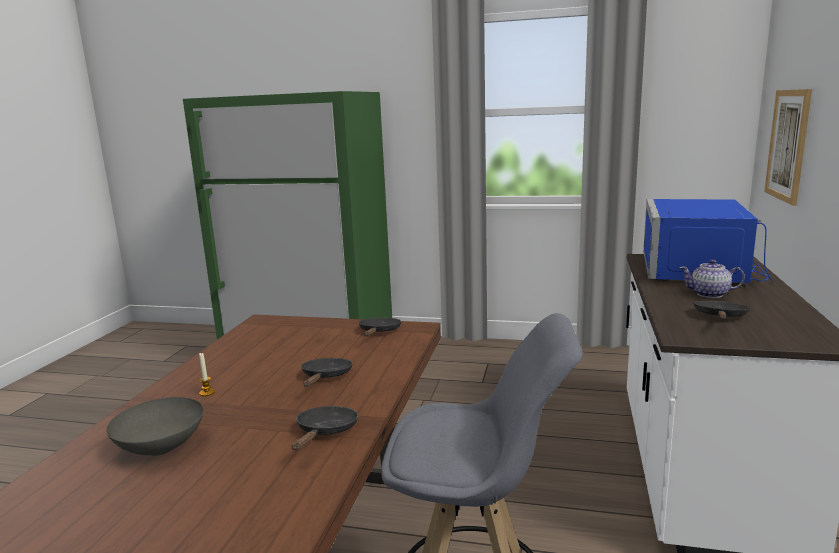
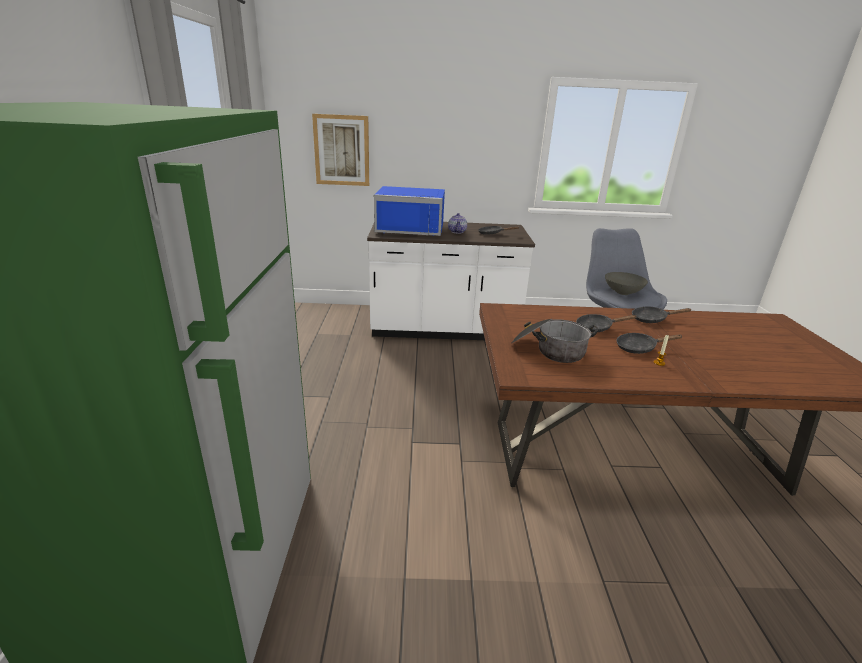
camera: 105 degrees left, 10 degrees up
(161, 447) = (722, 359): grey bowl -> grey bowl (622, 293)
(291, 339) = (549, 350): none -> cooking pot
(379, 332) = (511, 320): black frying pan -> black frying pan (639, 348)

